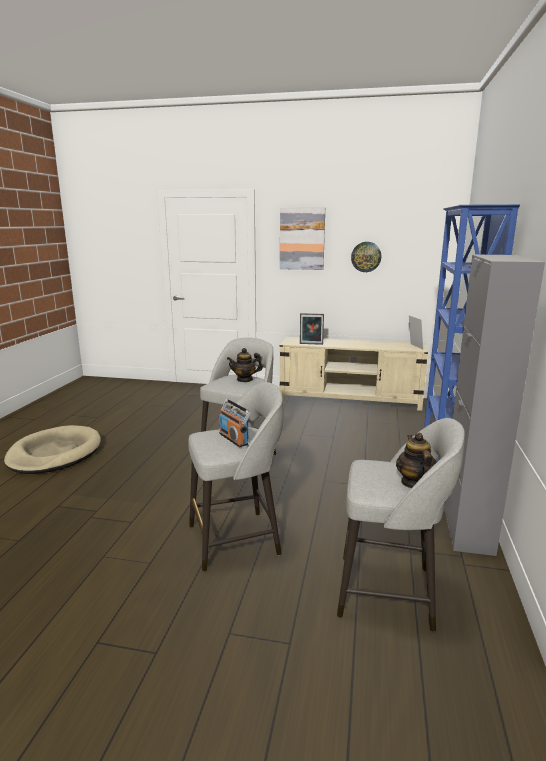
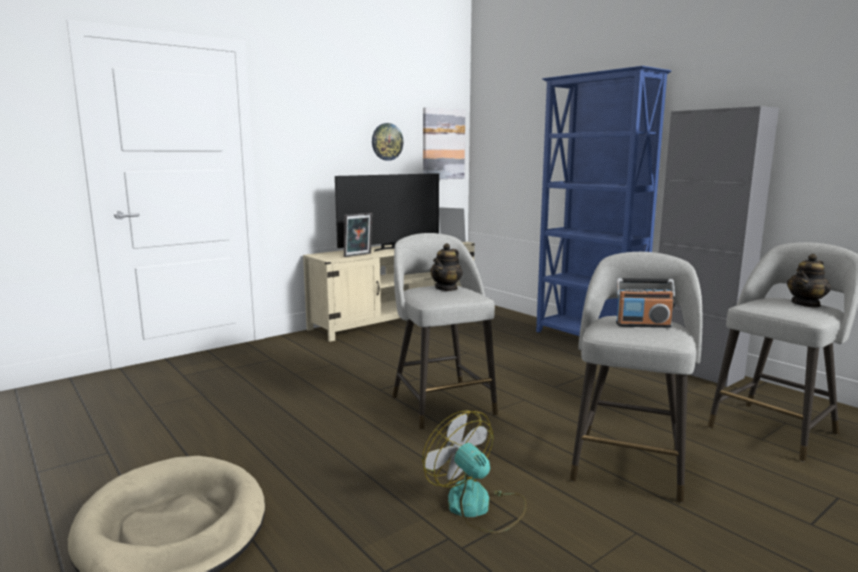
camera: 50 degrees left, 5 degrees down
(132, 508) = (478, 507): none -> fan
(302, 239) = (314, 117): picture -> picture (443, 144)
(348, 343) = (389, 248): none -> television
(414, 482) = (806, 304): teapot -> teapot turned 75 degrees counterclockwise

